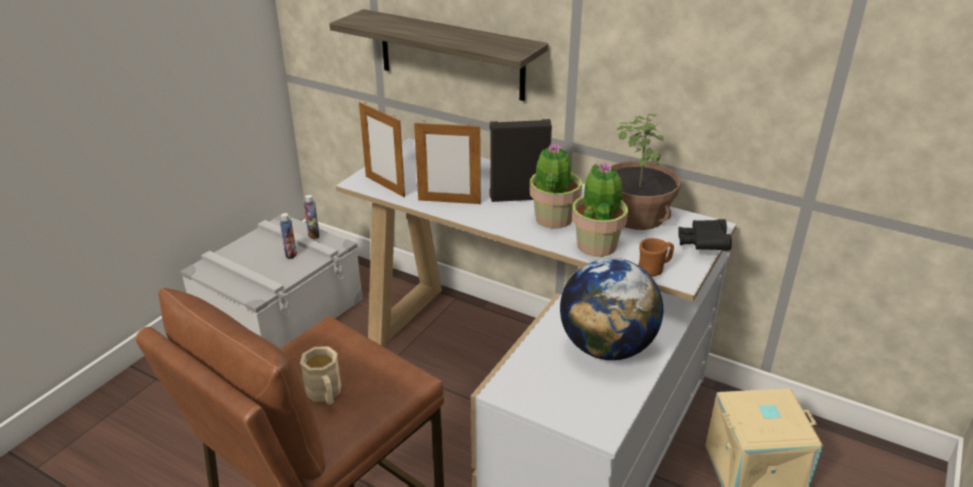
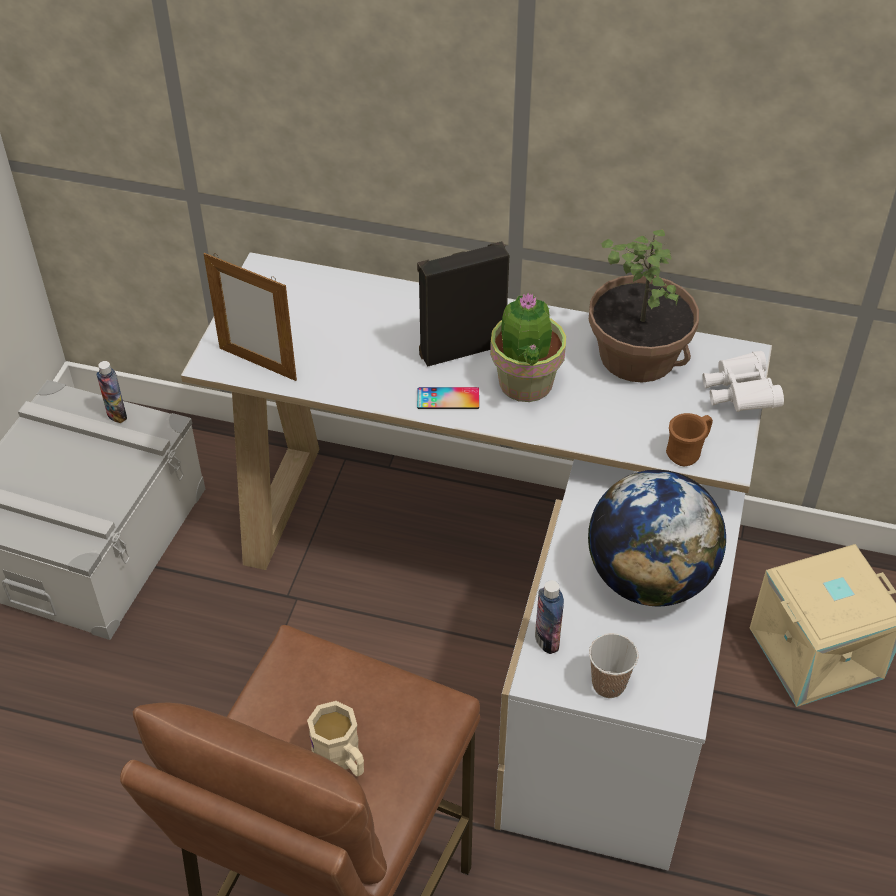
camera: 15 degrees left, 15 degrees up
(291, 254) = (97, 459): bottle -> bottle (547, 640)
(449, 202) = (365, 377): picture frame -> none
(451, 55) = (316, 135): shelf -> none
(498, 219) = (448, 398): none -> phone
(552, 405) = (608, 684): none -> cup
(597, 245) = (600, 422): potted plant -> none
(703, 245) = (739, 395): black binoculars -> white binoculars

